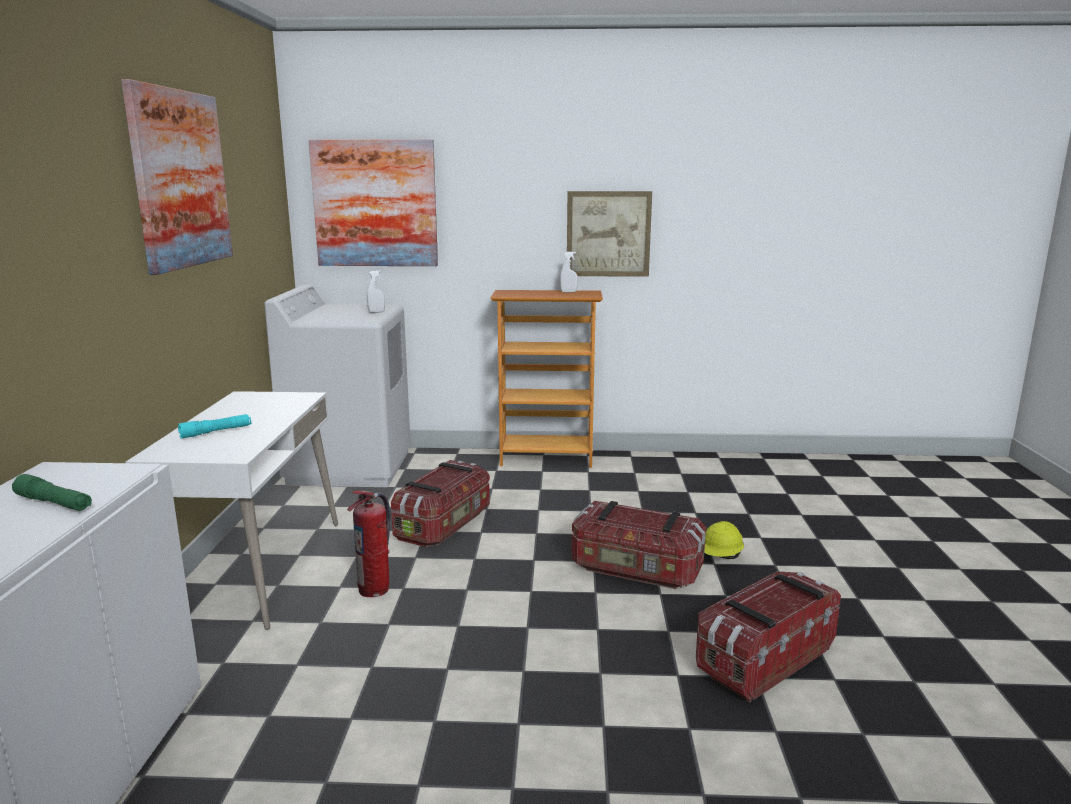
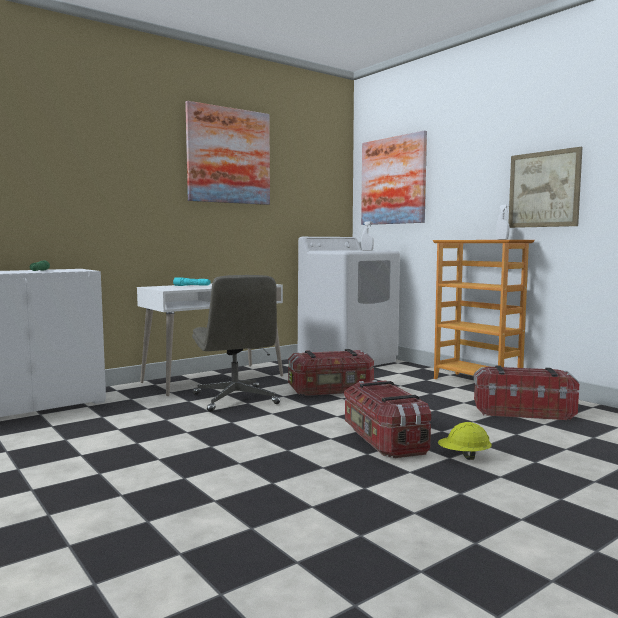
camera: 50 degrees right, 10 degrees down
(375, 589) = (235, 399): fire extinguisher -> grey office chair
(763, 659) = (342, 503): storage box -> storage box (522, 412)

